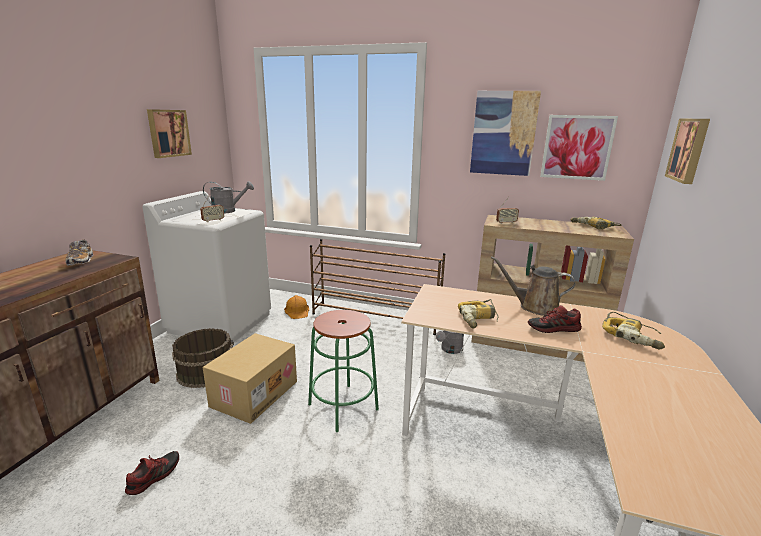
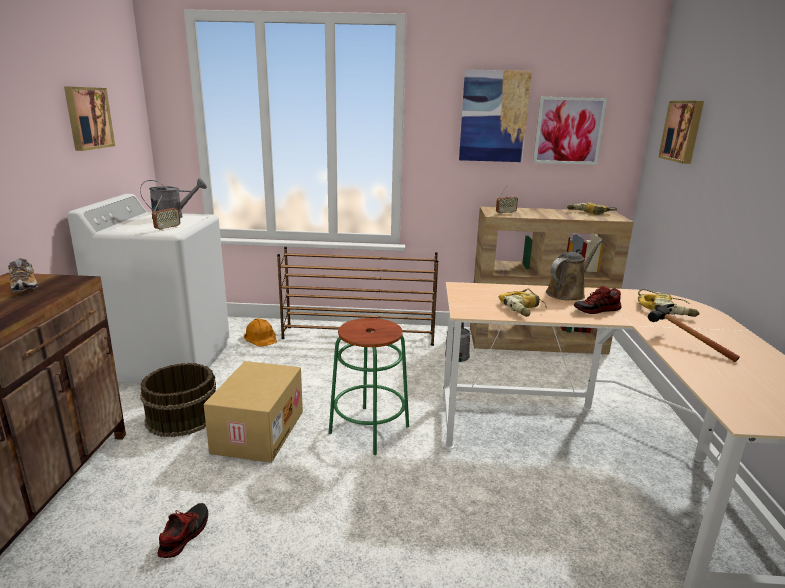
camera: 15 degrees left, 0 degrees up
(534, 307) = (567, 293): brown watering can -> brown watering can turned 135 degrees clockwise
(624, 377) = (679, 342): none -> hammer

